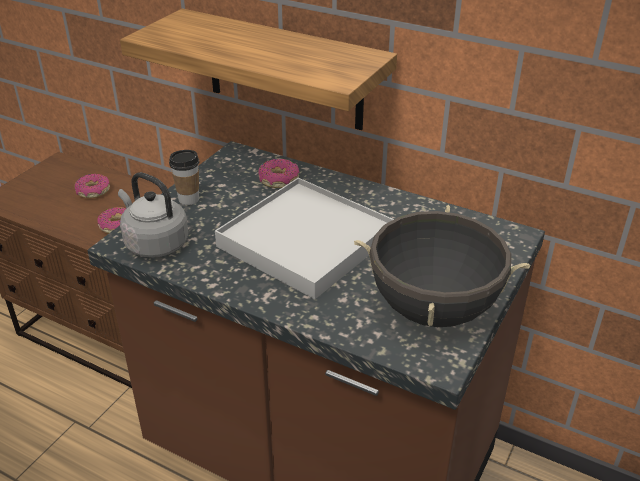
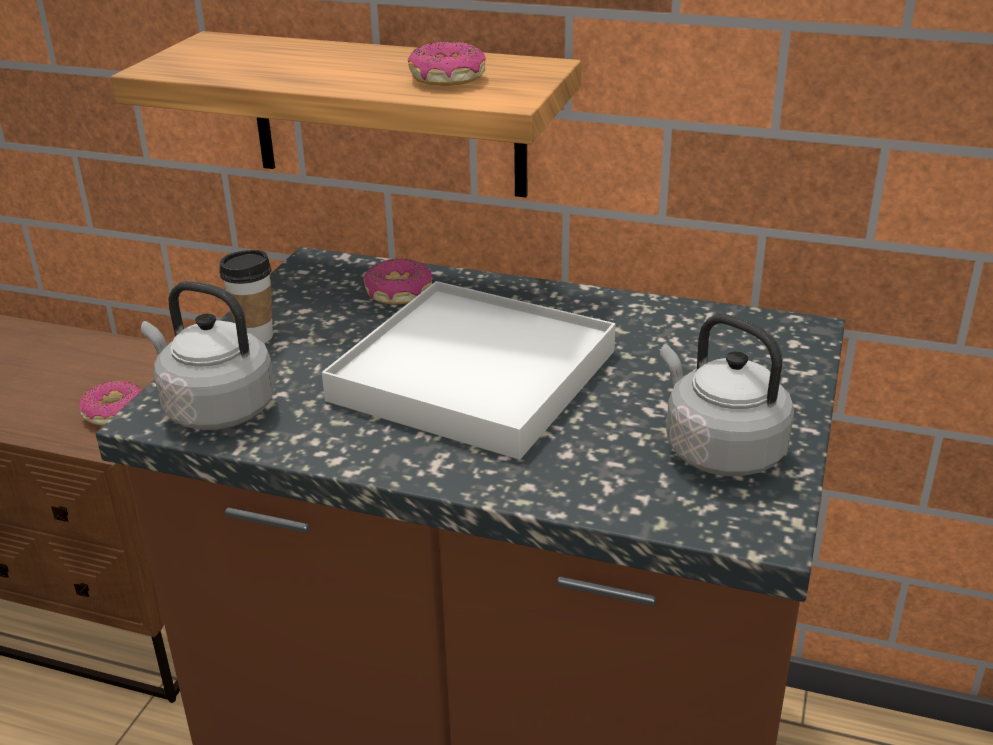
camera: 10 degrees left, 5 degrees down
(93, 191) = (59, 365): donut -> donut (447, 79)
(433, 309) = (719, 450): black cooking pot -> grey kettle

